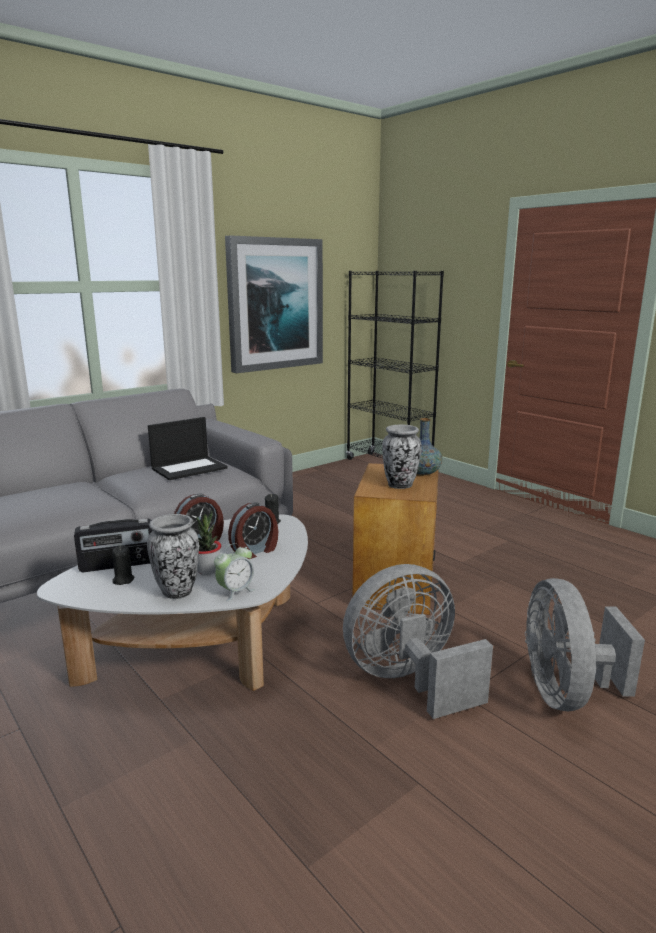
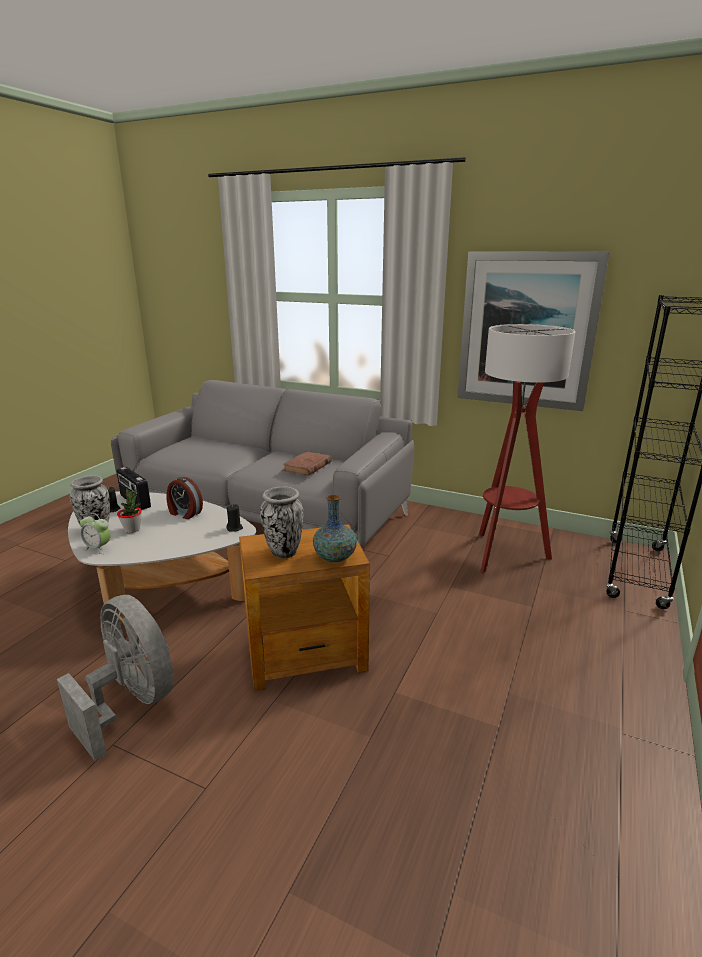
camera: 65 degrees right, 5 degrees up
(189, 468) = (307, 466): laptop -> brown book
(255, 551) = (171, 537): alarm clock -> none
(328, 489) = (503, 554): none -> floor lamp
(565, 693) = (124, 831): grey fan -> none

